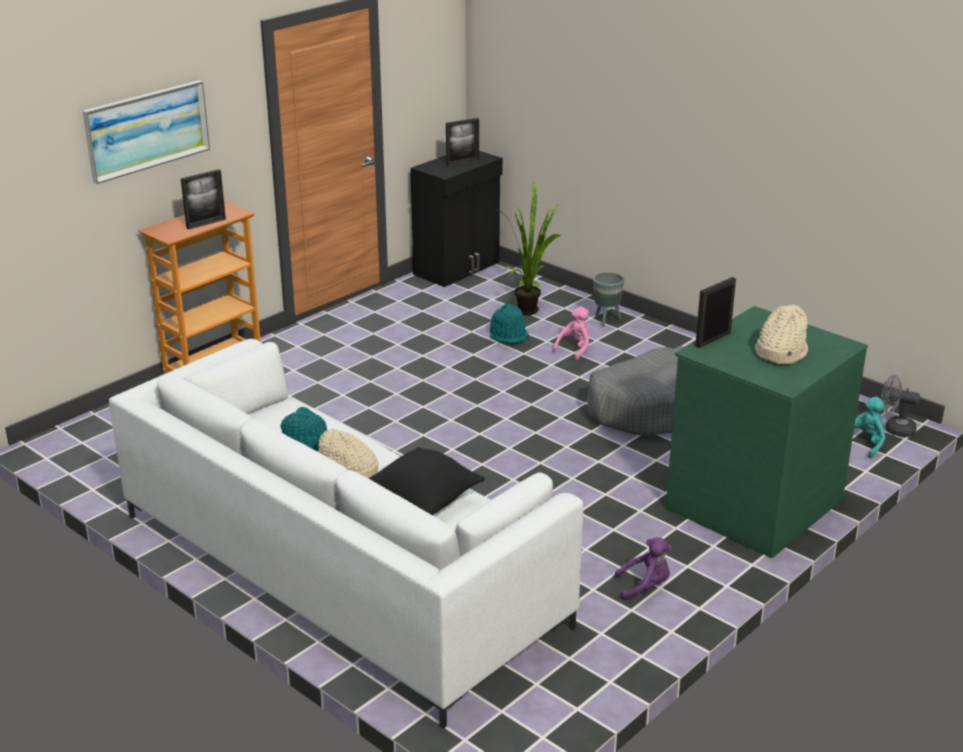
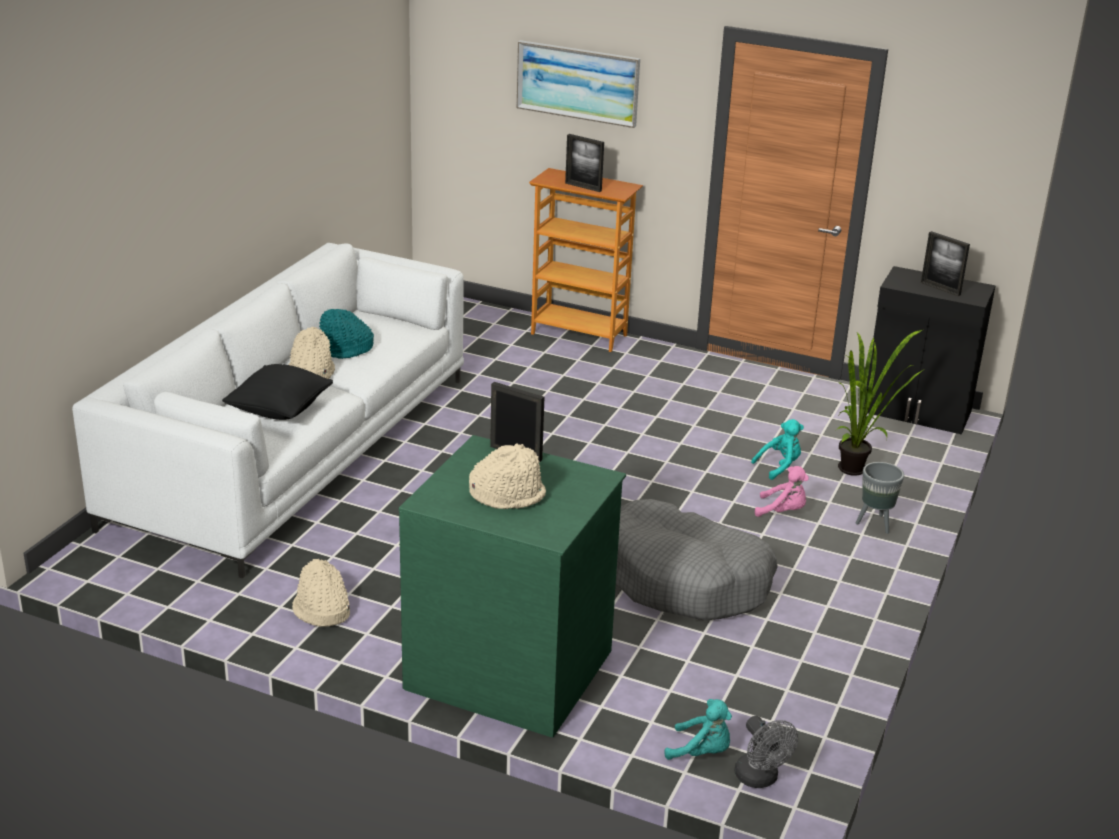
camera: 70 degrees right, 0 degrees up
(508, 336) = (779, 466): turquoise hat -> turquoise plush toy
(645, 586) = (321, 610): purple plush toy -> beige hat
(894, 429) = (760, 779): grey fan -> grey fan turned 150 degrees clockwise

